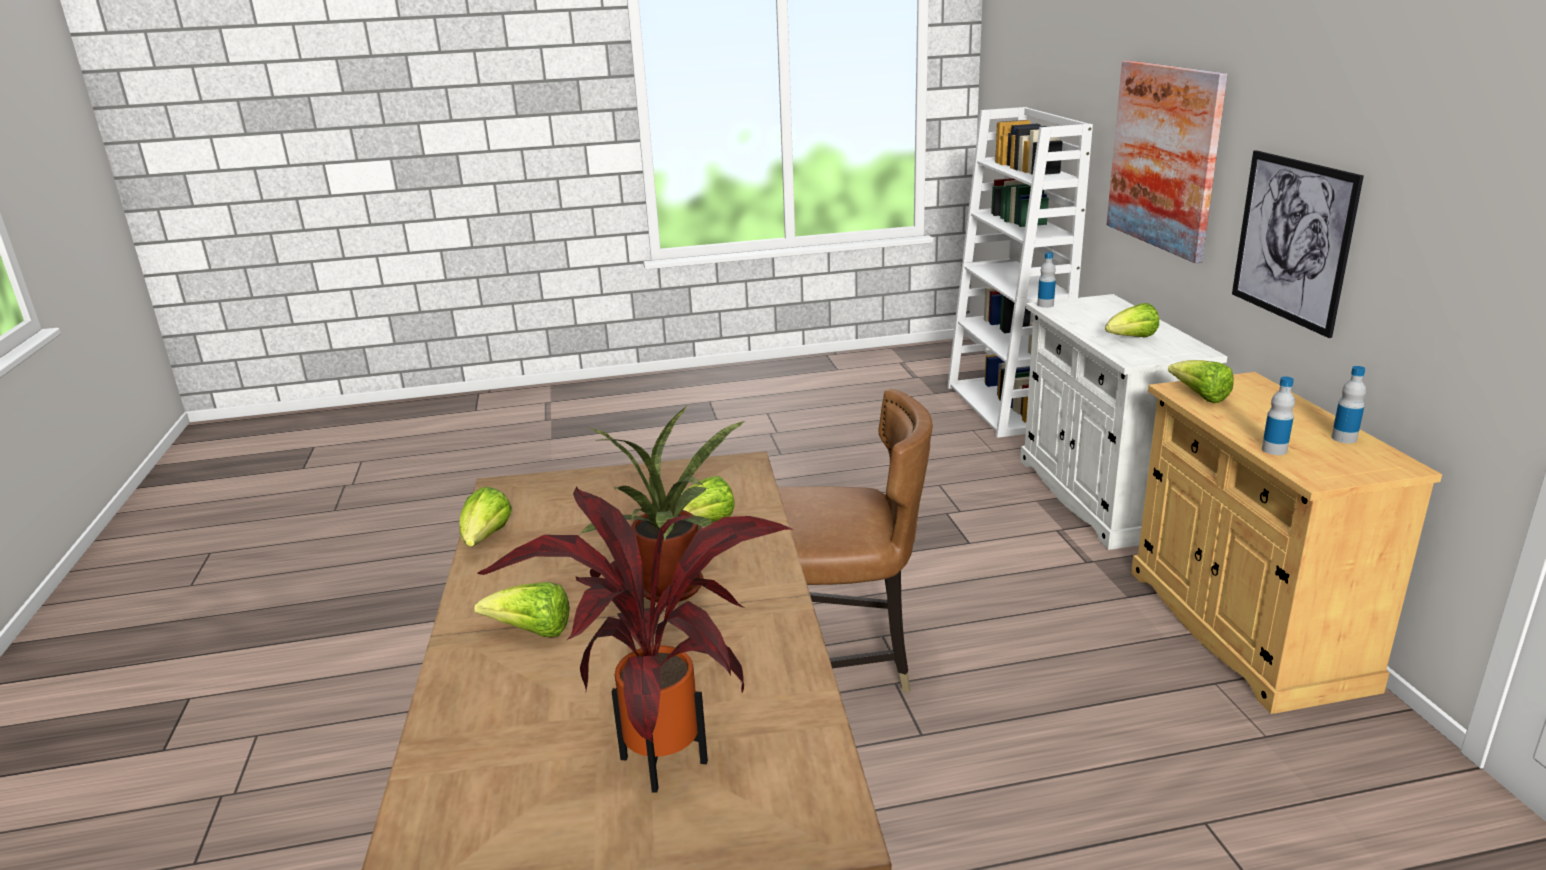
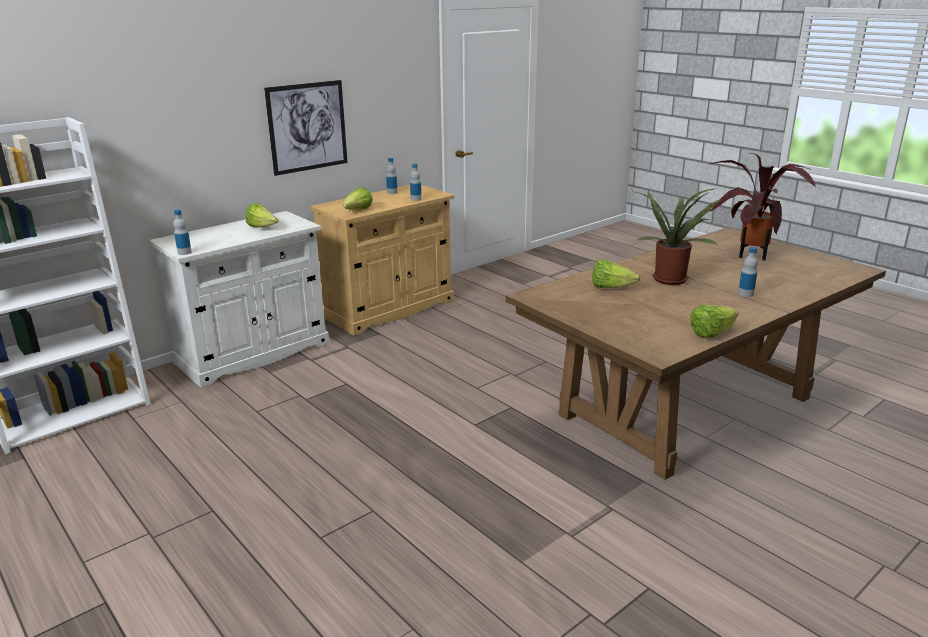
camera: 120 degrees left, 0 degrees up
(532, 632) = (745, 294): lettuce -> bottle
(845, 660) = (510, 392): brown chair -> none
(1164, 157) = (171, 118): picture -> none

